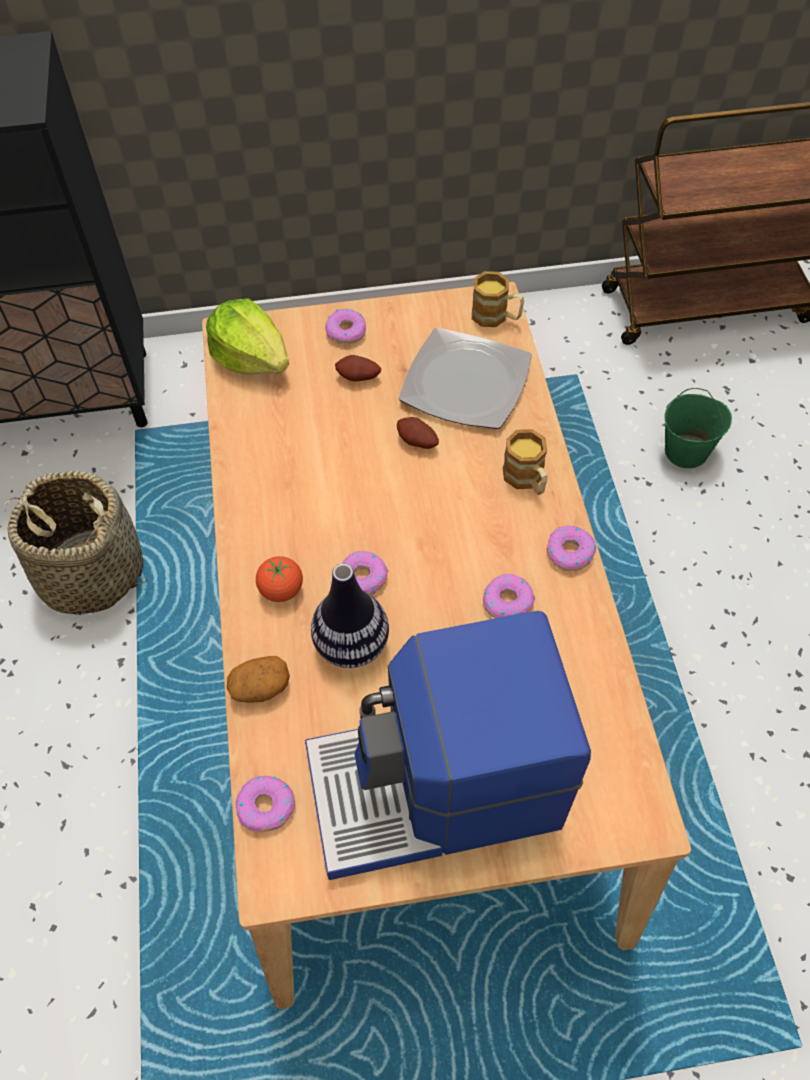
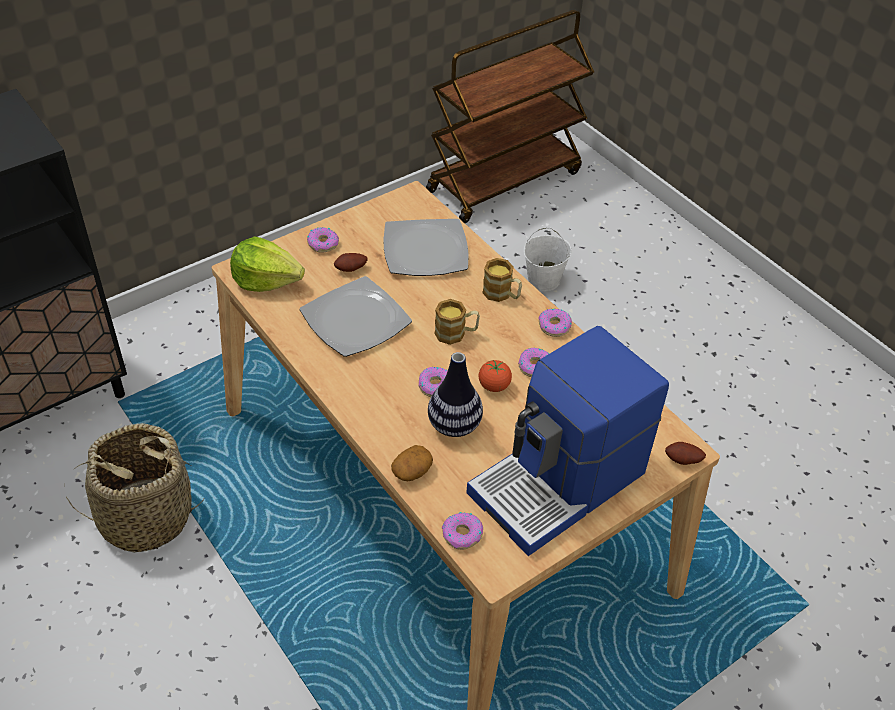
camera: 30 degrees left, 10 degrees down
(281, 589) = (386, 411): tomato -> tomato (494, 386)
(322, 448) = (356, 319): none -> plate
(416, 442) = (417, 295): potato -> potato (683, 461)
(496, 317) = (419, 205): mug -> mug (456, 333)
(686, 451) = (544, 280): green bucket -> white bucket

